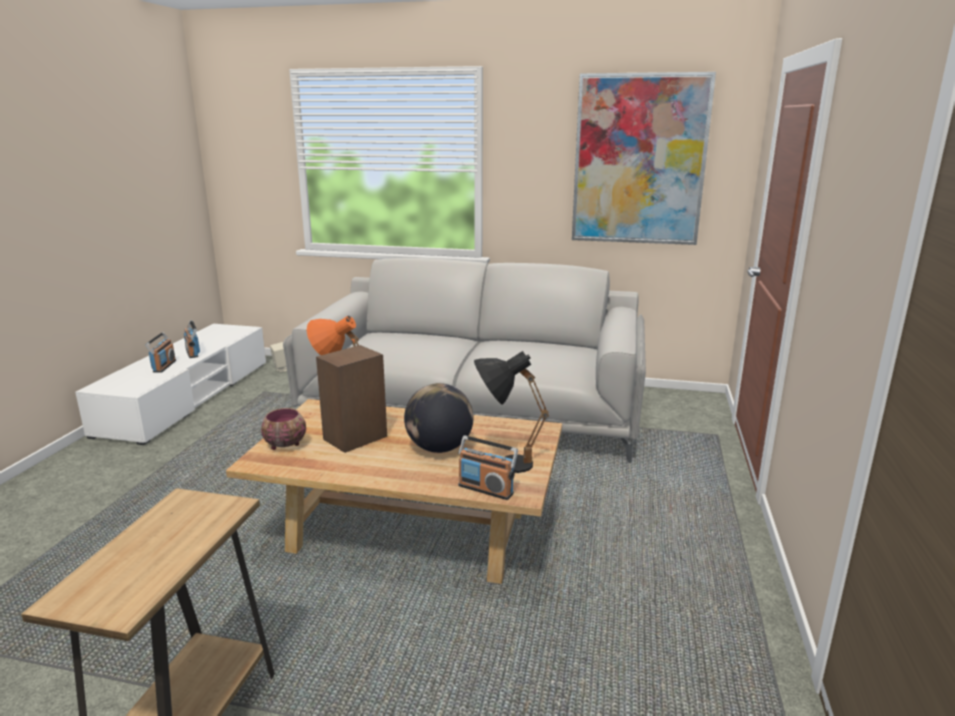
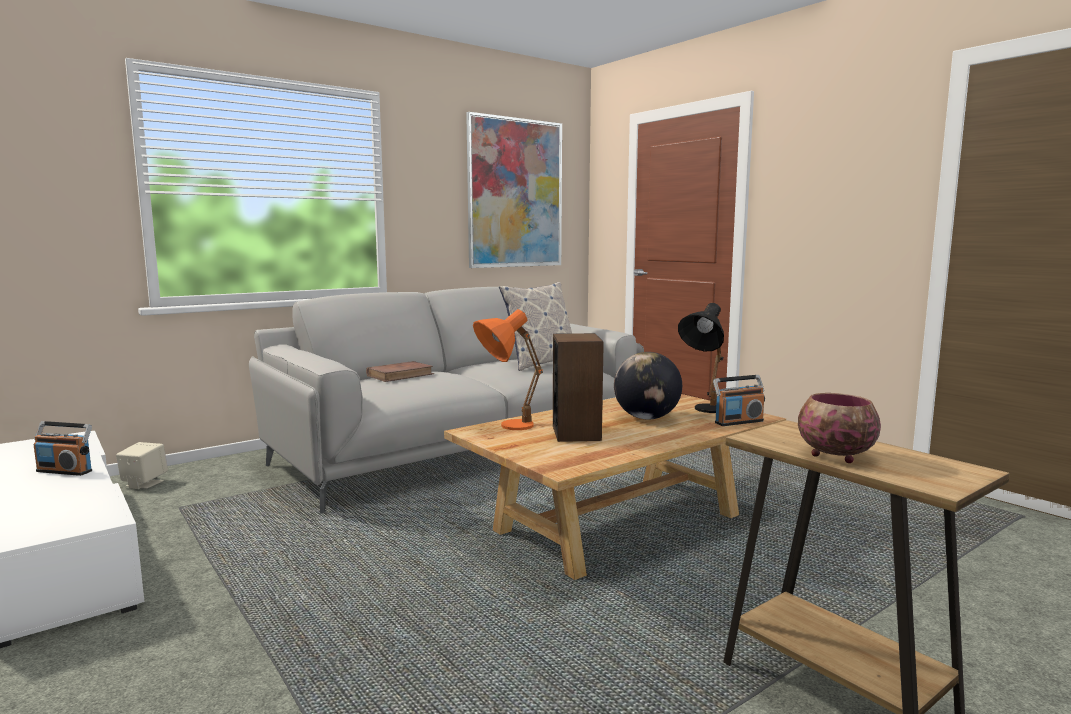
camera: 50 degrees left, 10 degrees down
(164, 366) = (63, 492): radio -> none
(284, 444) = (542, 454): bowl -> bowl (834, 455)
(412, 337) = (400, 375): none -> brown book
(543, 357) = (540, 363): none -> pillow

